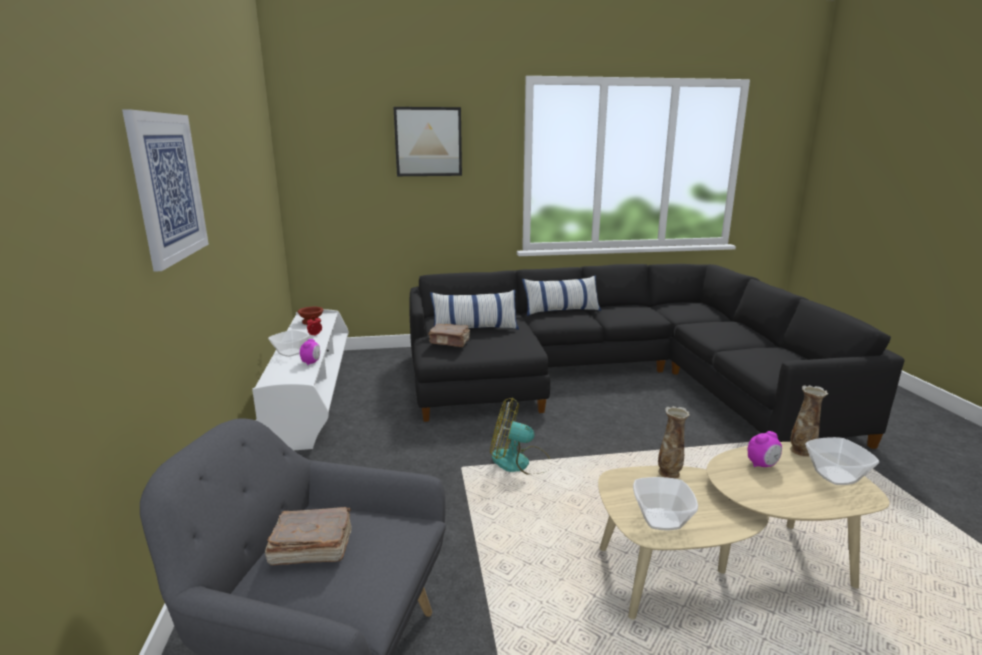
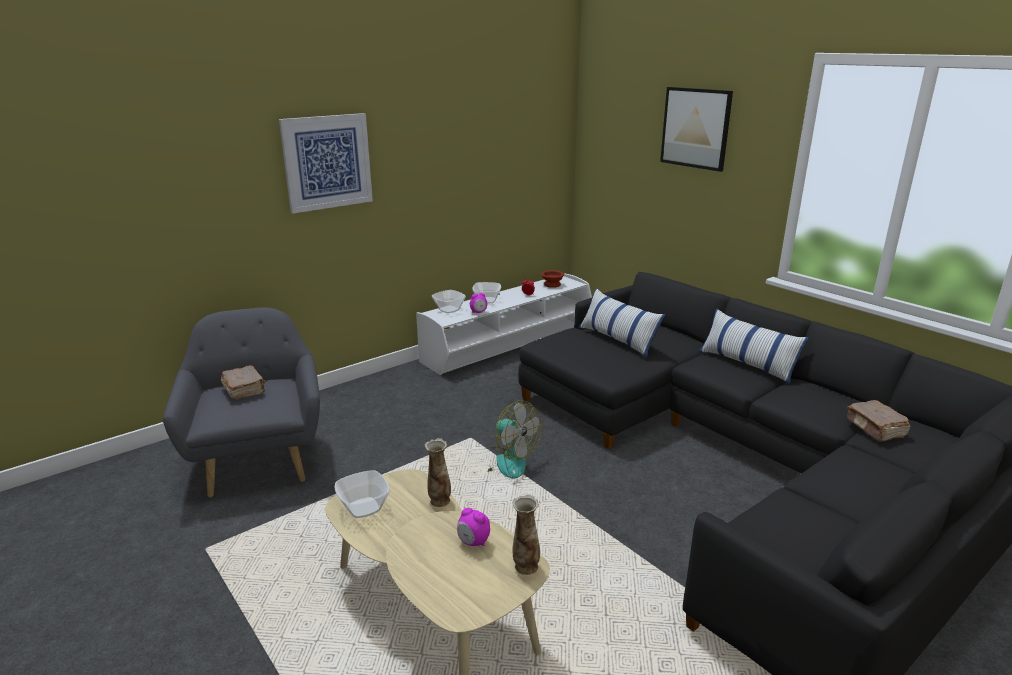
camera: 60 degrees right, 5 degrees up
(450, 342) = (570, 340): brown book -> brown book (875, 429)
(519, 463) = (504, 462): fan -> fan turned 150 degrees clockwise
(835, 476) = (485, 592): bowl -> bowl (448, 309)

